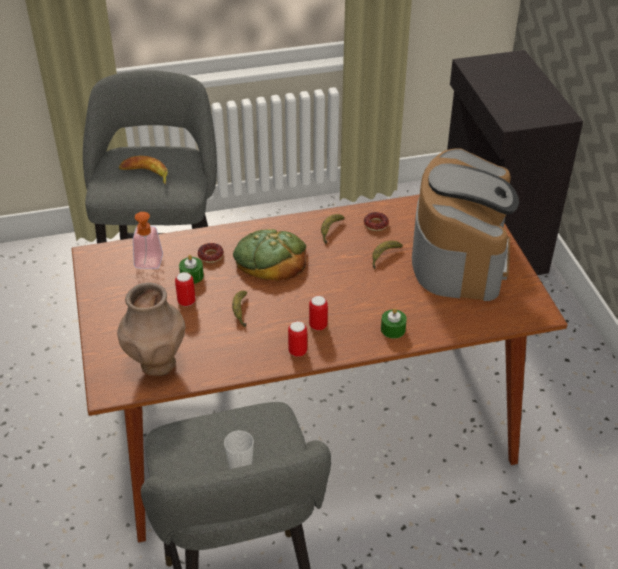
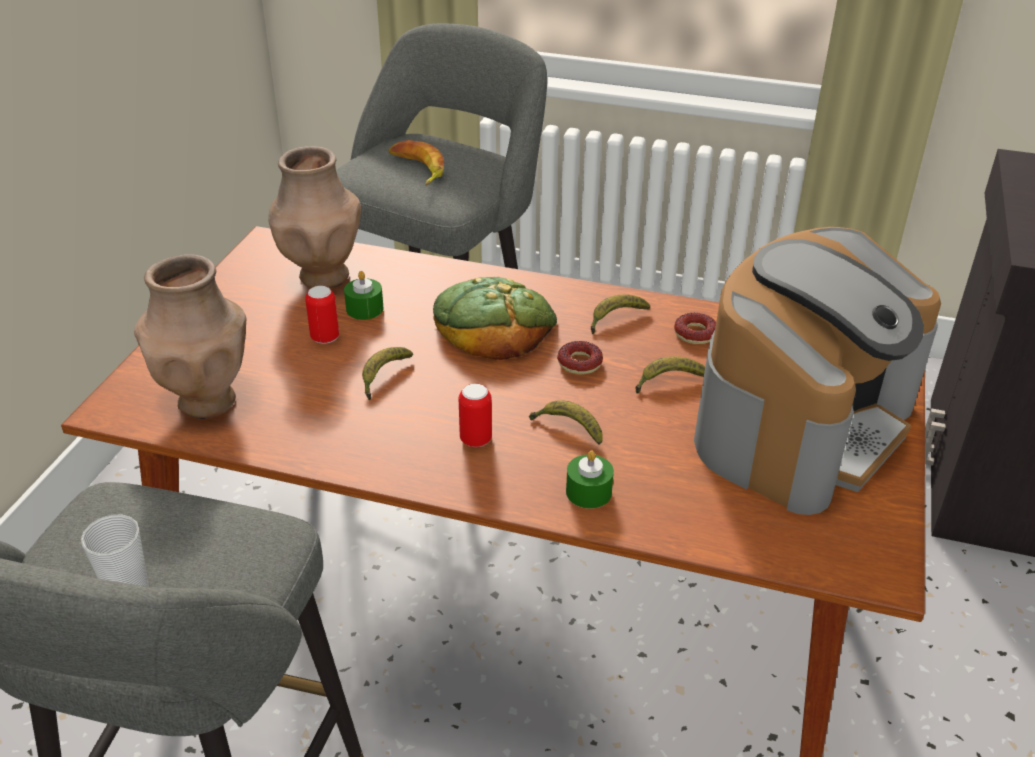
camera: 30 degrees right, 5 degrees down
(147, 265) = (322, 276): soap dispenser -> brown vase
(210, 256) = (414, 293): donut -> donut (579, 363)
(297, 351) = (410, 464): can -> none
(357, 301) = (568, 428): none -> banana

